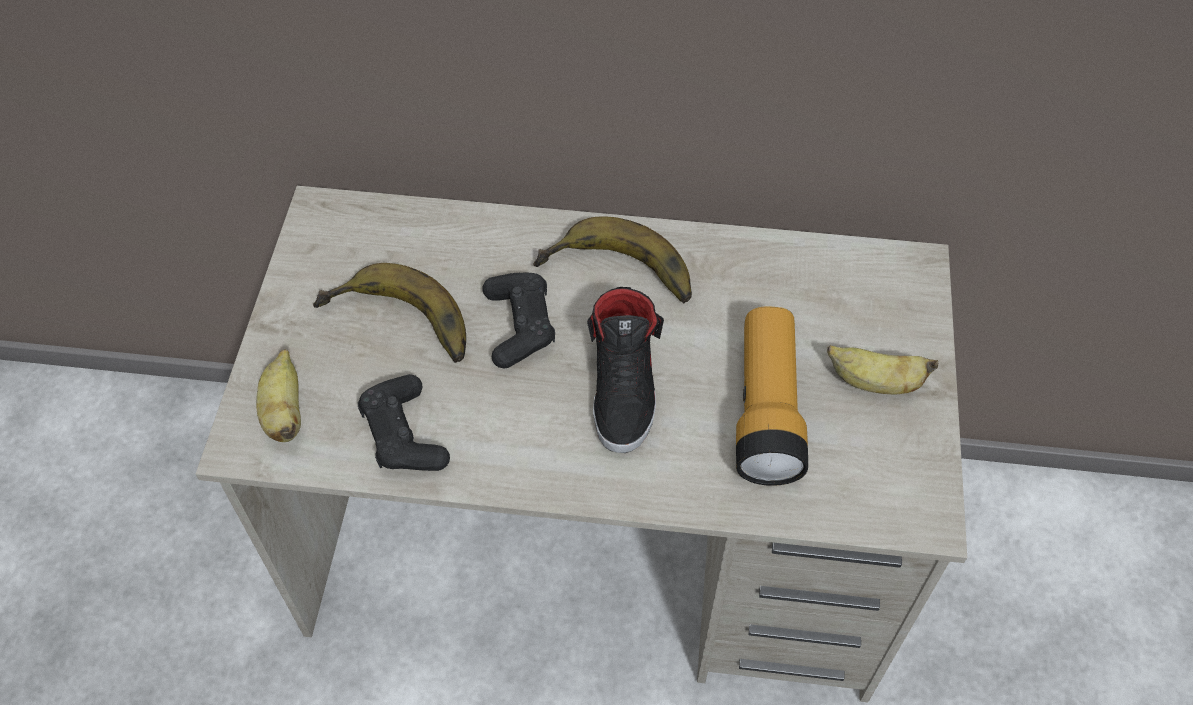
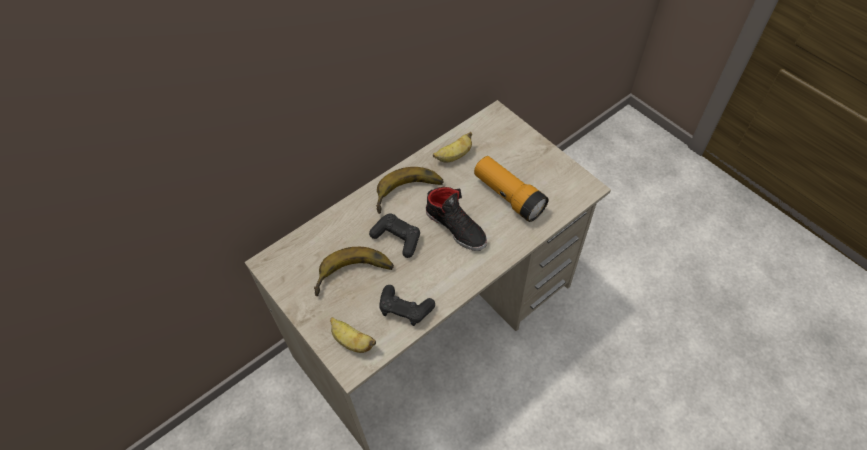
camera: 45 degrees left, 0 degrees up
(873, 382) = (527, 160): banana -> banana (454, 156)

